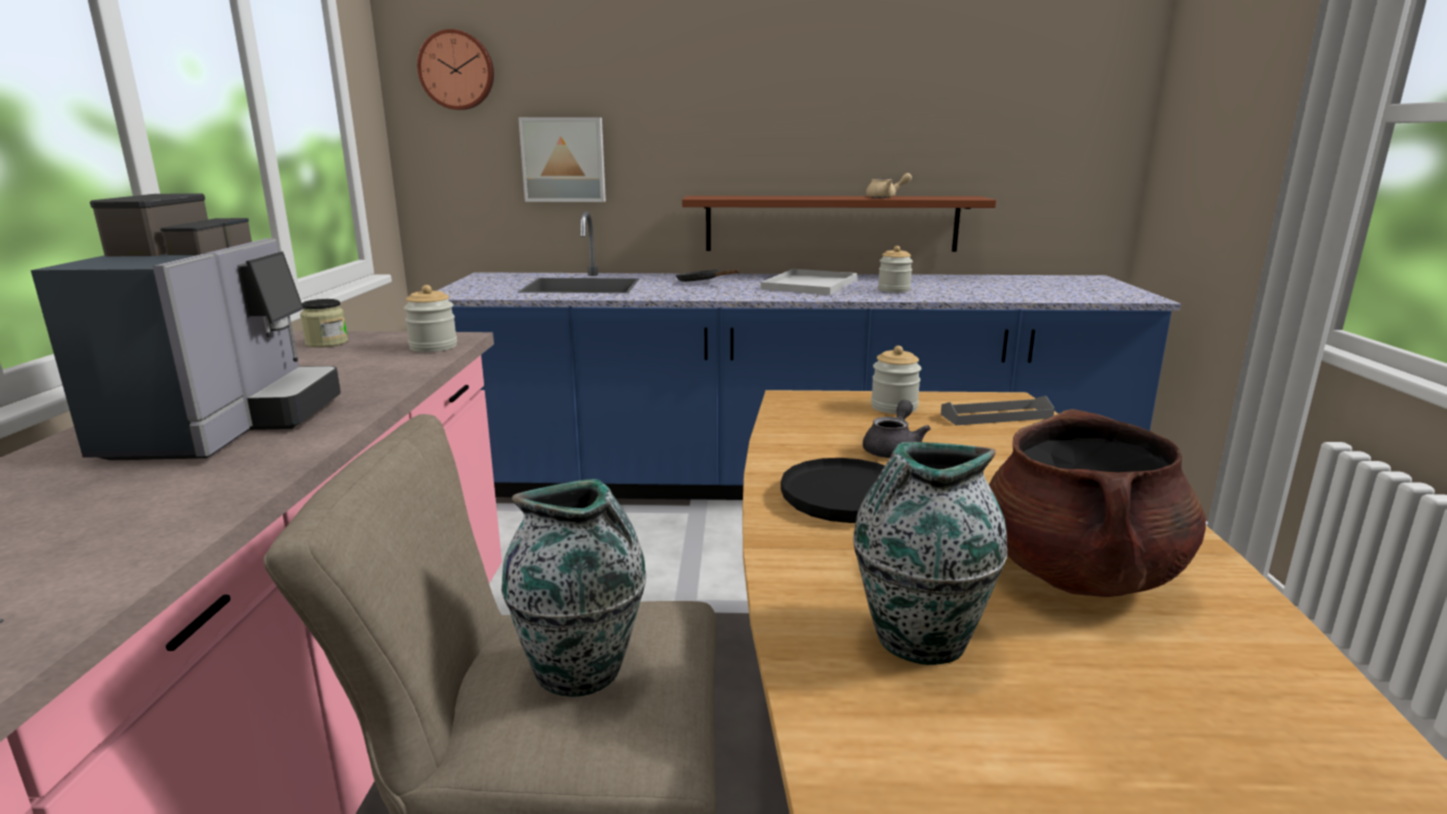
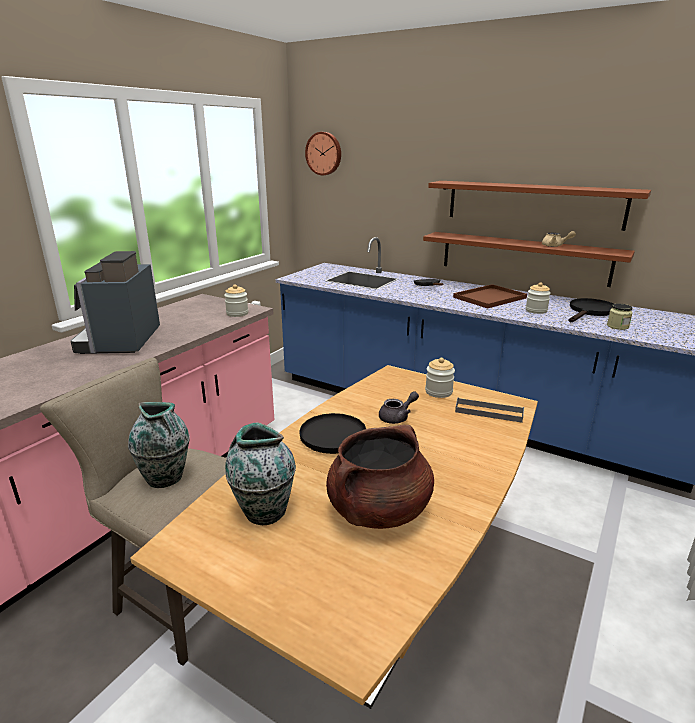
camera: 30 degrees right, 5 degrees up
(226, 425) = (121, 342): coffee machine -> coffee machine turned 150 degrees clockwise
(327, 343) = (202, 303): jar -> jar (617, 326)
(564, 160) = (371, 205): picture -> none
(809, 284) = (490, 297): white tray -> brown tray
(838, 140) = (533, 204): none -> brown shelf
(956, 284) = (590, 312): none -> black frying pan

